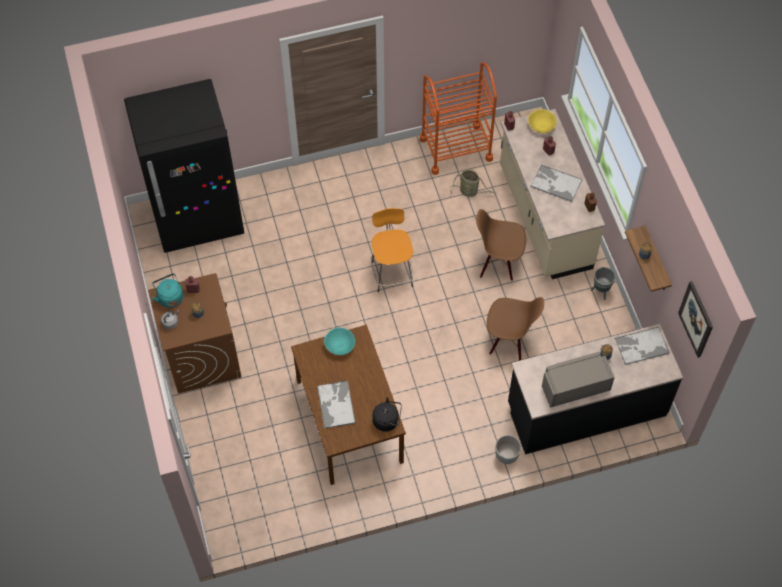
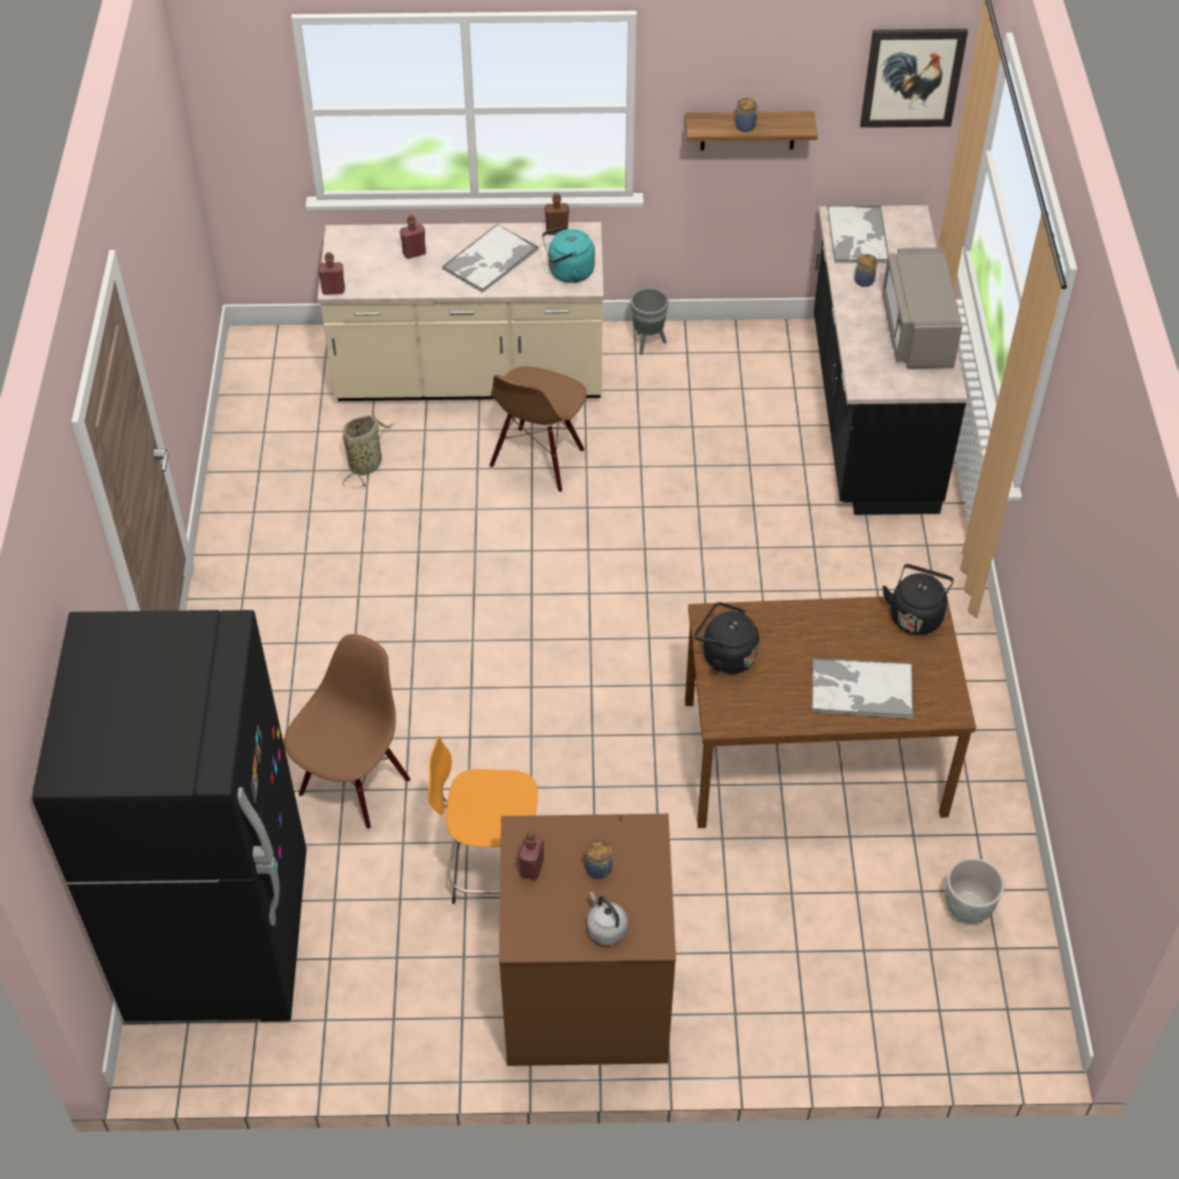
camera: 75 degrees left, 10 degrees down
(170, 297) = (535, 919): turquoise kettle -> turquoise kettle (568, 272)
(339, 345) = (725, 655): turquoise bowl -> black kettle
(392, 272) = (499, 618): orange stool -> orange stool (493, 870)
(455, 149) = (260, 462): orange cart -> none
(506, 455) = (937, 539): grey planter -> grey planter (968, 908)
(509, 341) = (707, 482): brown chair -> brown chair (353, 785)
(541, 126) = (355, 250): yellow bowl -> none

